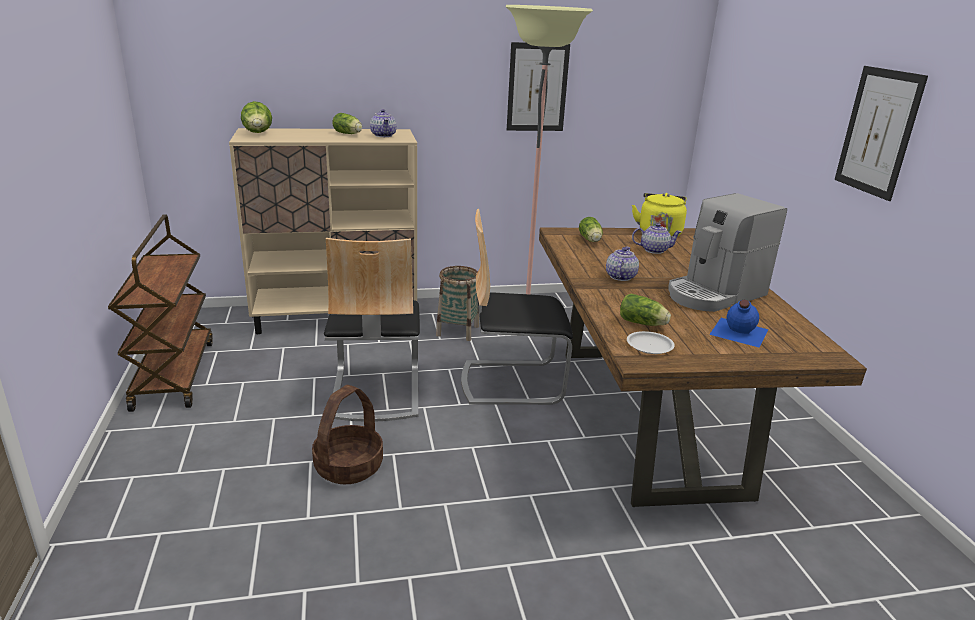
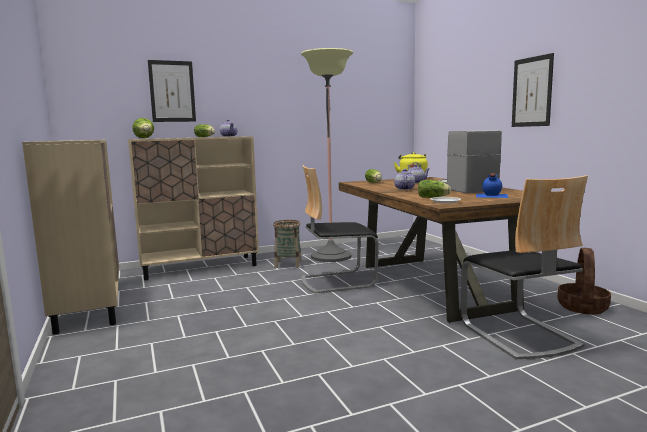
camera: 10 degrees left, 15 degrees down
(173, 374) = (90, 304): brown cart -> beige cabinet
(349, 467) = (245, 330): basket -> basket (583, 307)
(375, 391) = (245, 295): chair -> chair (518, 334)
(537, 87) = (319, 109): picture -> picture (172, 91)
(714, 294) = (465, 189): coffee machine -> coffee machine turned 120 degrees clockwise

